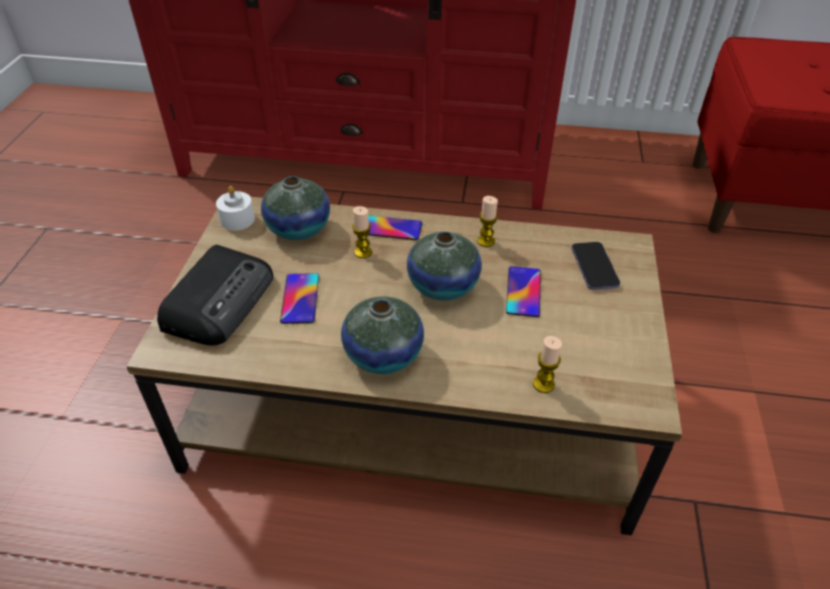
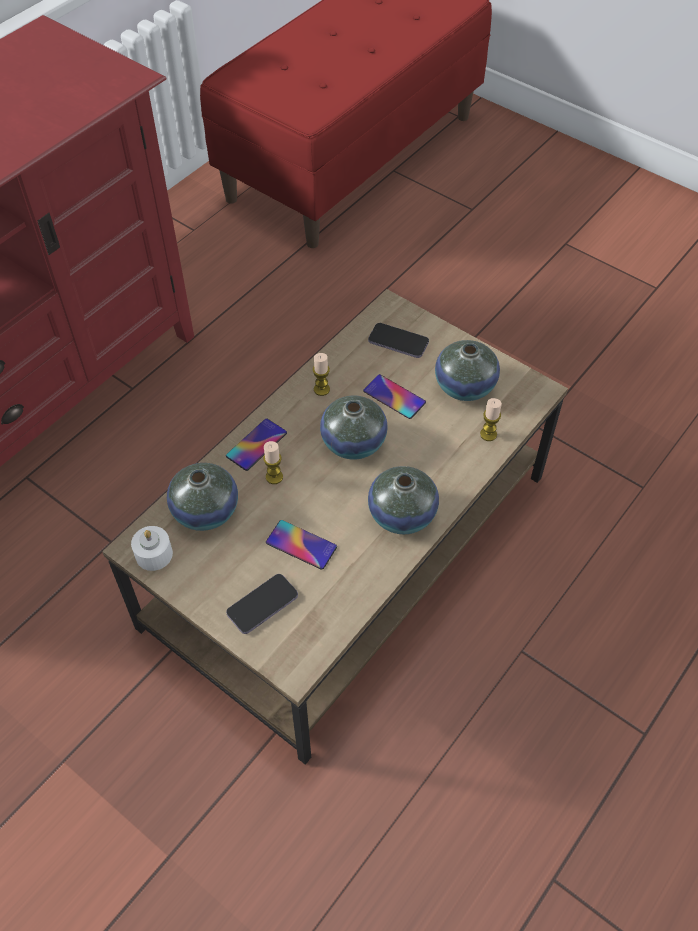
camera: 60 degrees left, 10 degrees up
(220, 300) = (262, 605): radio -> phone
(590, 339) = (464, 386): none -> vase

